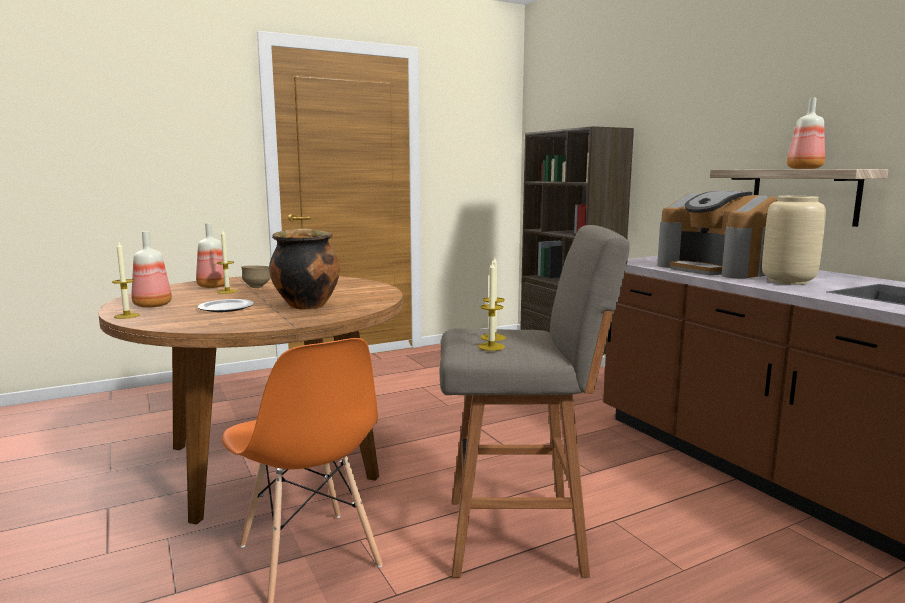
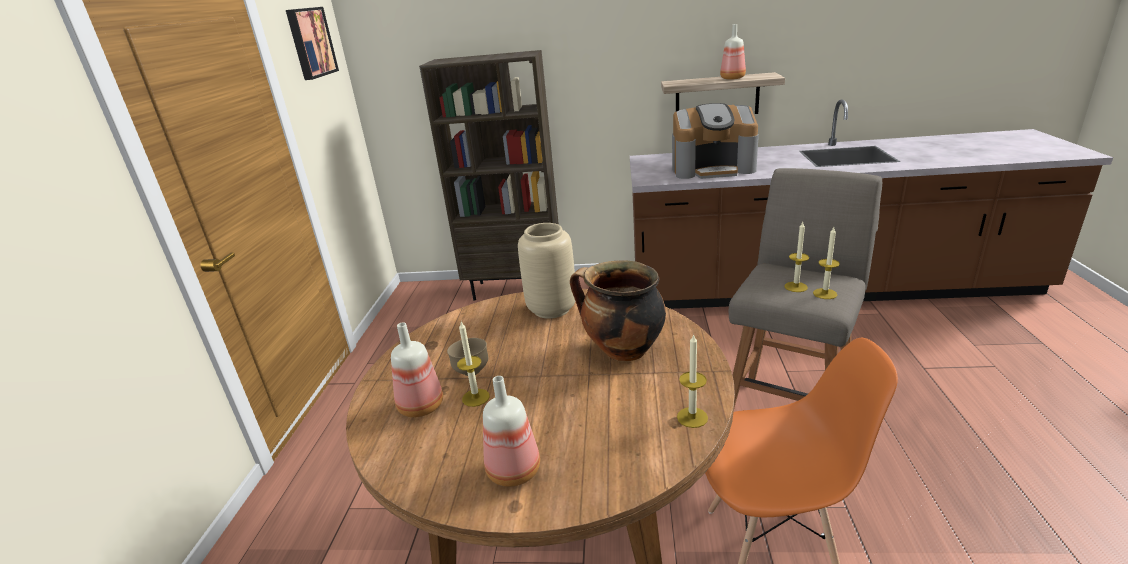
camera: 55 degrees left, 15 degrees up
(127, 316) = (571, 499): candle -> candle (692, 417)
(225, 308) = (590, 407): plate -> none
(474, 112) = (310, 42): none -> picture
(789, 281) = (777, 165): beige vase -> beige vase (553, 309)

